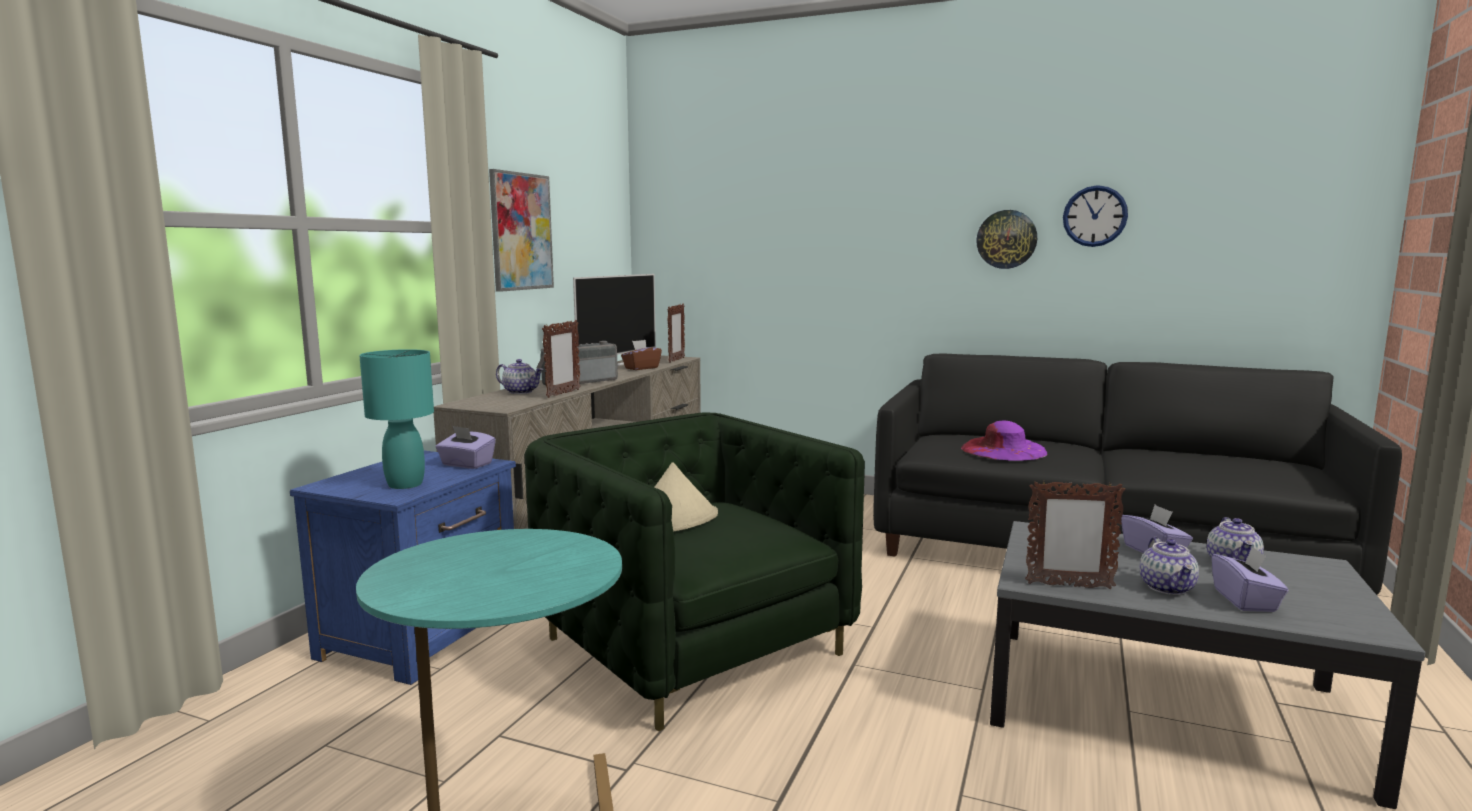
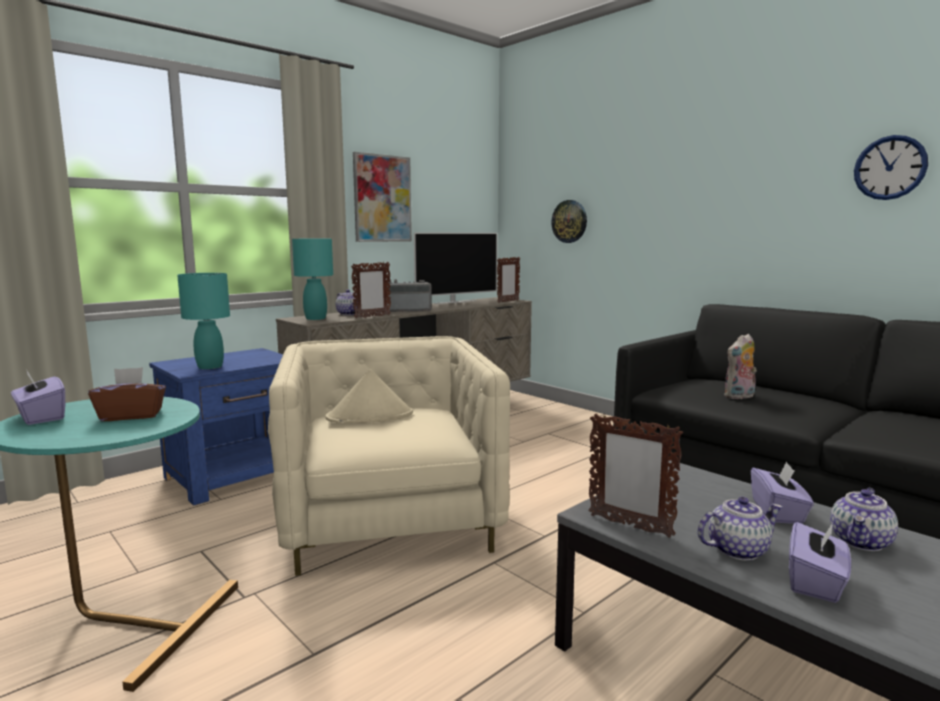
camera: 25 degrees right, 0 degrees up
(466, 464) = (268, 359): purple tissue box -> purple tissue box (41, 417)
(492, 402) = (315, 318): none -> turquoise table lamp
(641, 368) = (468, 305): brown tissue box -> brown tissue box (131, 415)
(693, 646) = (389, 520): green armchair -> beige armchair
(1003, 450) = (739, 397): purple hat -> plush toy
(1006, 239) = (795, 196): wall clock -> wall clock (569, 221)
(1168, 588) = (737, 550): teapot -> teapot turned 135 degrees counterclockwise

